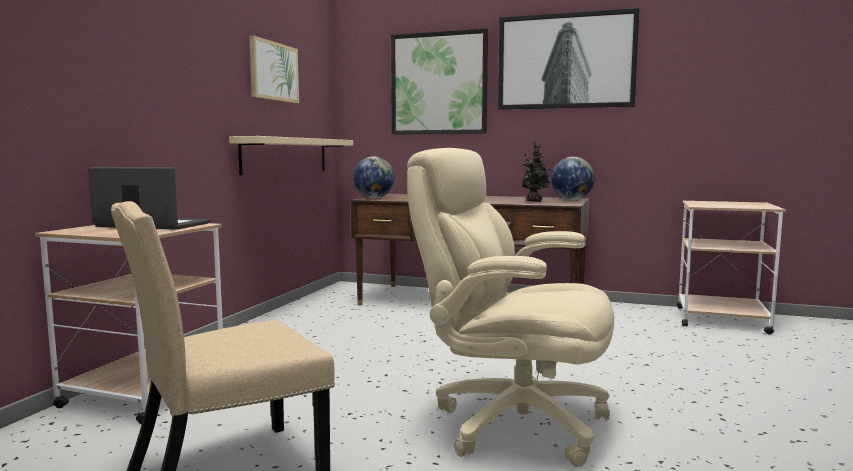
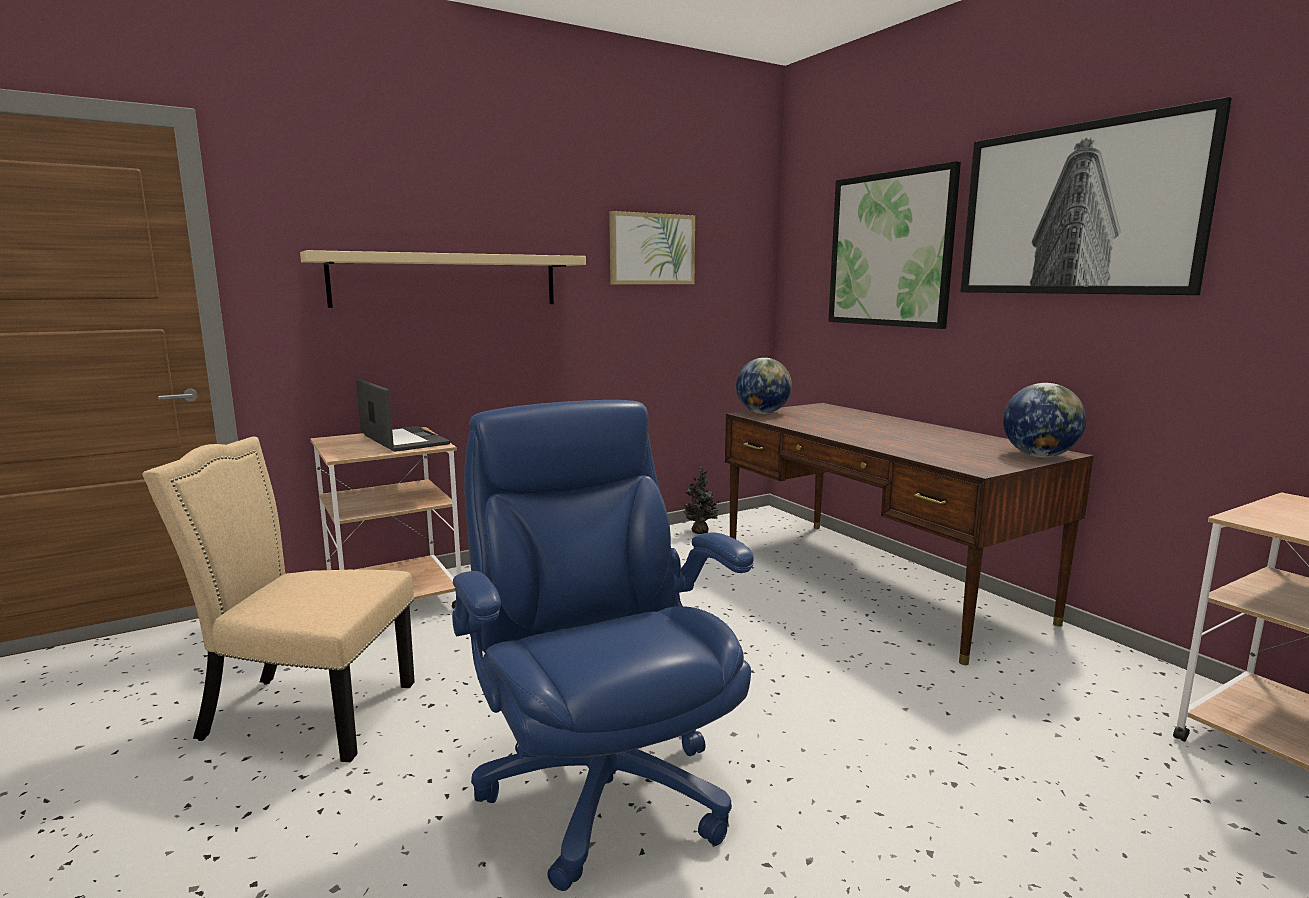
camera: 40 degrees right, 5 degrees up
(286, 155) = (669, 350): beige shelf -> beige shelf (447, 280)
(513, 422) = (603, 786): beige office chair -> blue office chair
(536, 201) = (953, 453): potted plant -> potted plant (701, 532)

